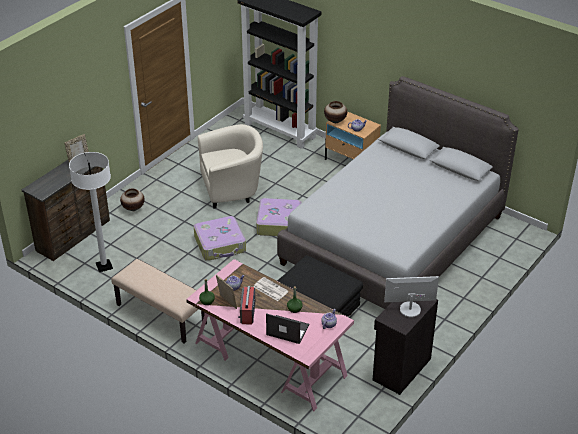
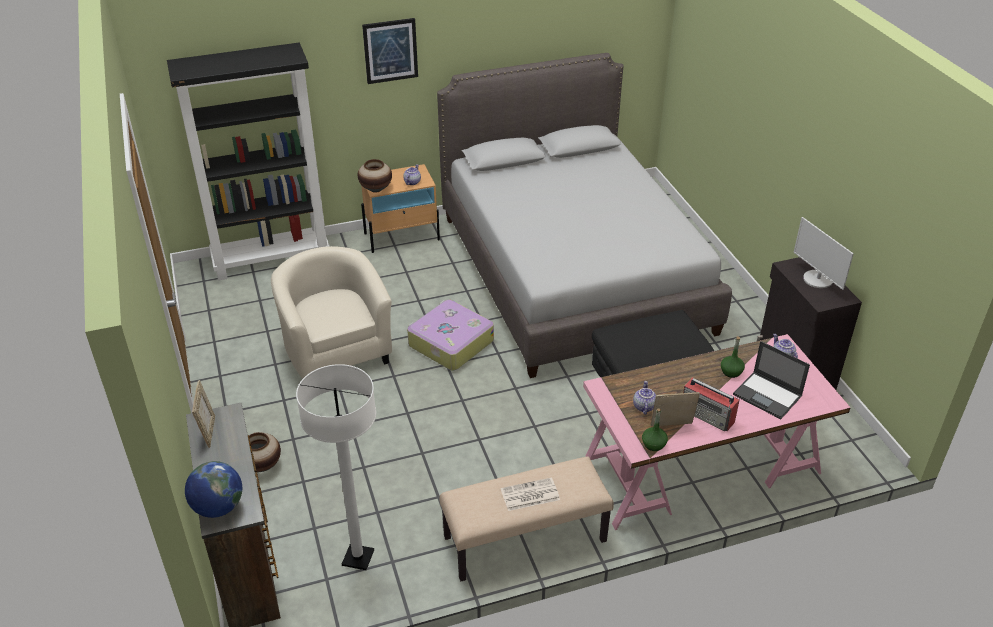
camera: 55 degrees left, 0 degrees up
(39, 185) = (218, 507): none -> globe
(220, 244) = (437, 413): suitcase -> none
(232, 188) = (336, 350): beige armchair -> beige armchair turned 45 degrees counterclockwise
(270, 289) = (675, 376): newspaper -> newspaper (529, 495)
(287, 330) = (768, 395): laptop -> laptop turned 105 degrees counterclockwise
(372, 41) = (390, 50): none -> picture
(410, 309) = (817, 279): monitor -> monitor turned 60 degrees counterclockwise

